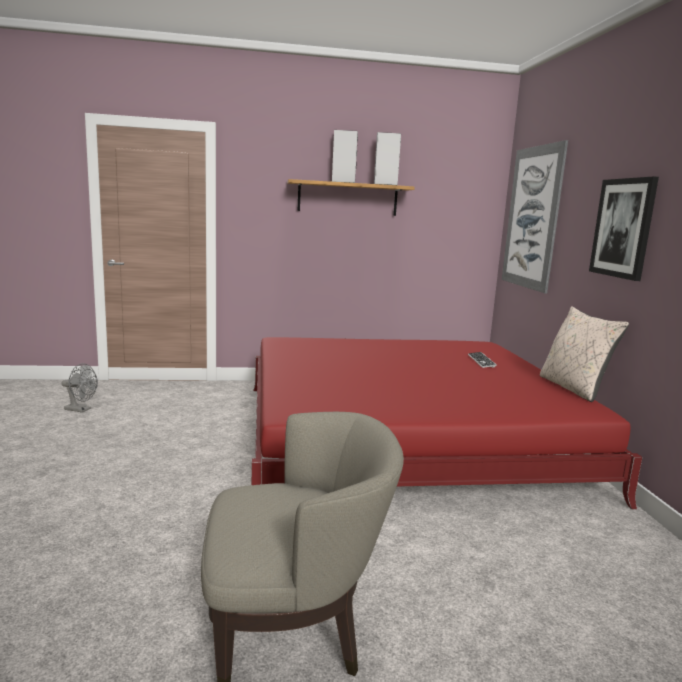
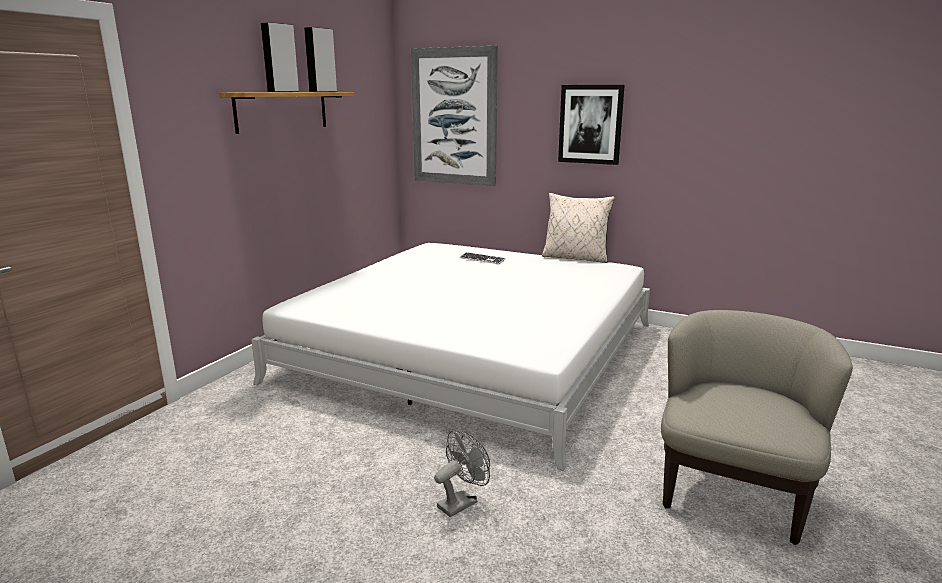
camera: 55 degrees left, 5 degrees up
(81, 409) = (112, 530): grey fan -> grey fan (461, 502)
(404, 437) = (472, 351): red bed -> white bed

